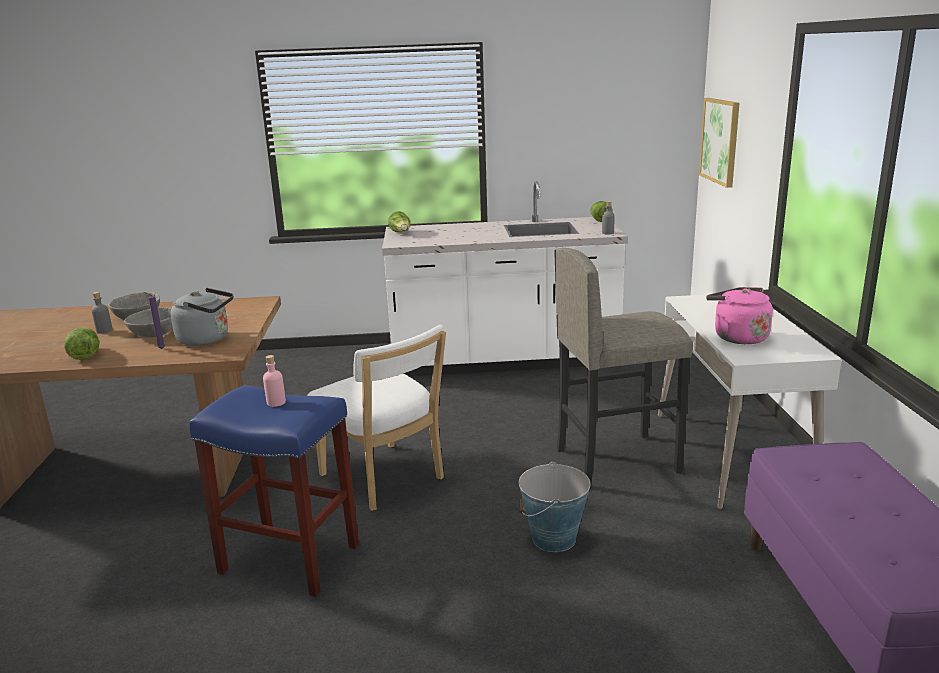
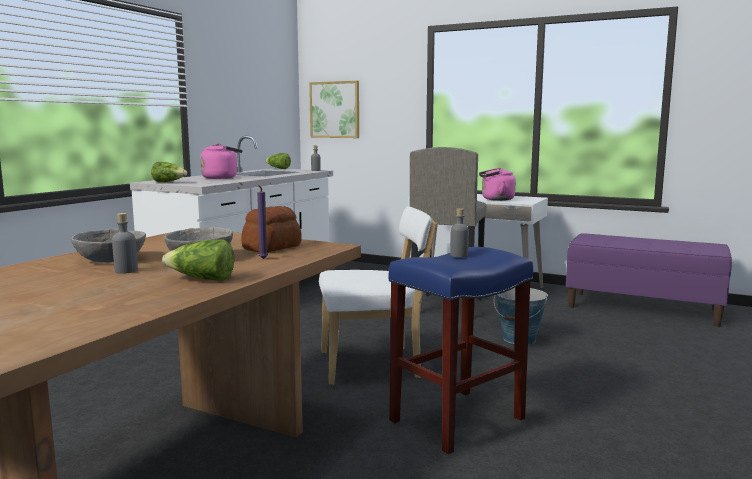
camera: 60 degrees left, 10 degrees down
(207, 339) = (273, 248): grey kettle -> bread
(276, 402) = (459, 255): pink bottle -> grey bottle
(465, 232) = (221, 178): none -> pink kettle

